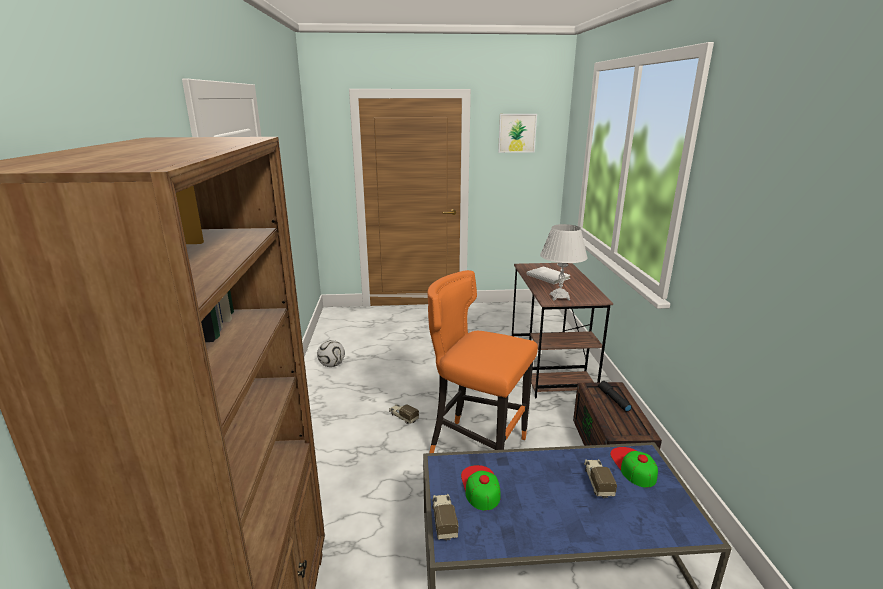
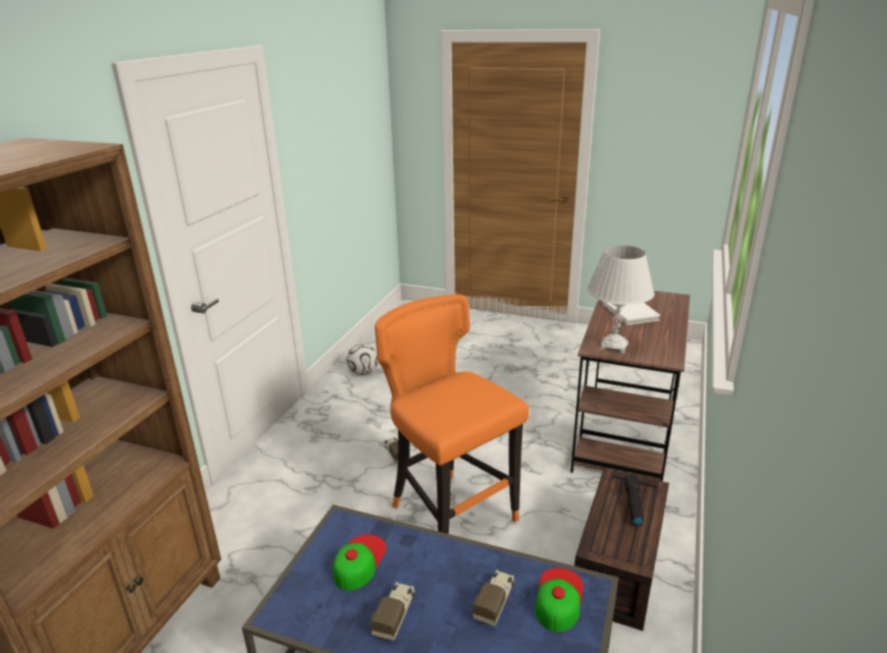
camera: 25 degrees right, 5 degrees up
(444, 521) = (292, 585): toy truck -> toy truck (395, 616)
(517, 133) = (665, 94): picture -> none

